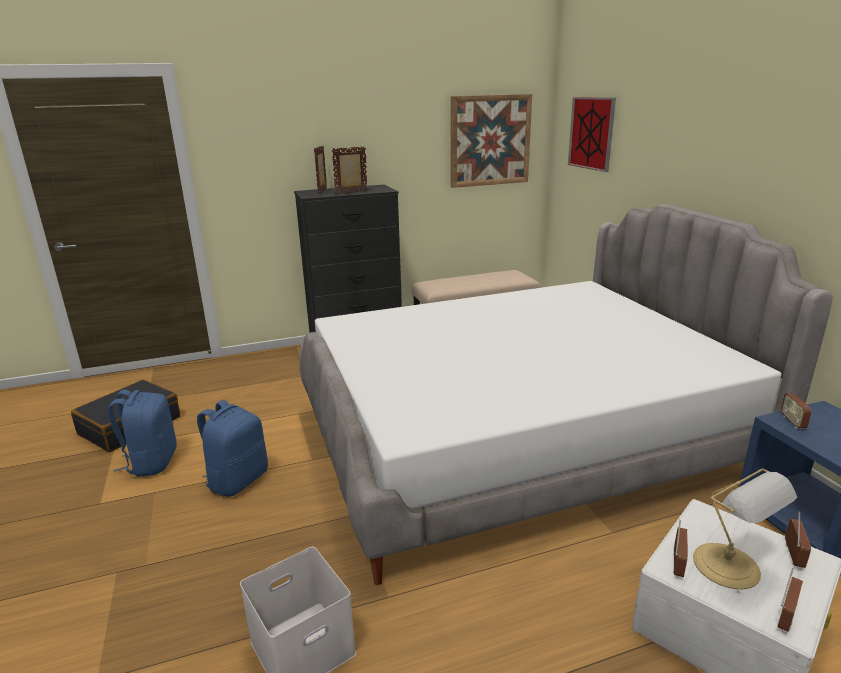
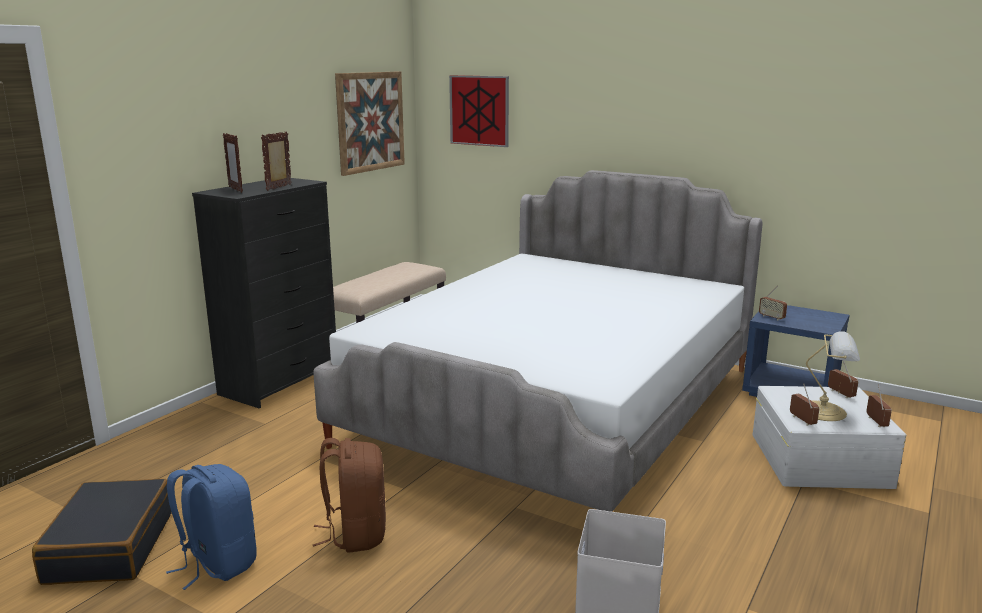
camera: 40 degrees left, 5 degrees down
(238, 480) = (355, 534): blue backpack -> brown backpack

